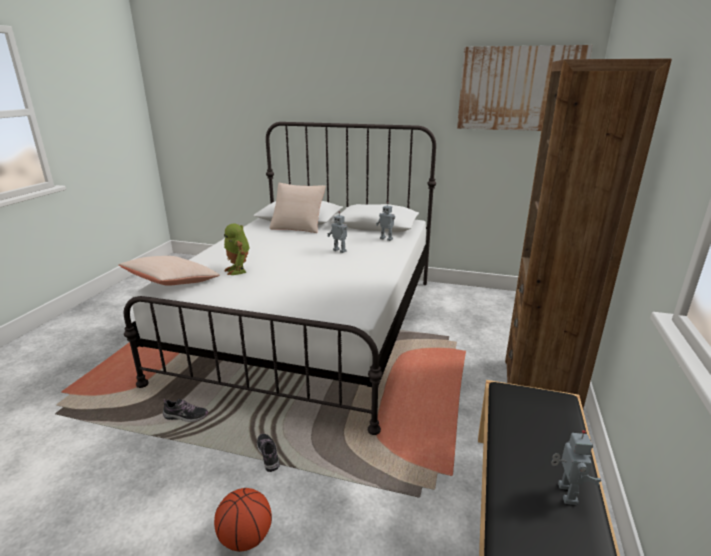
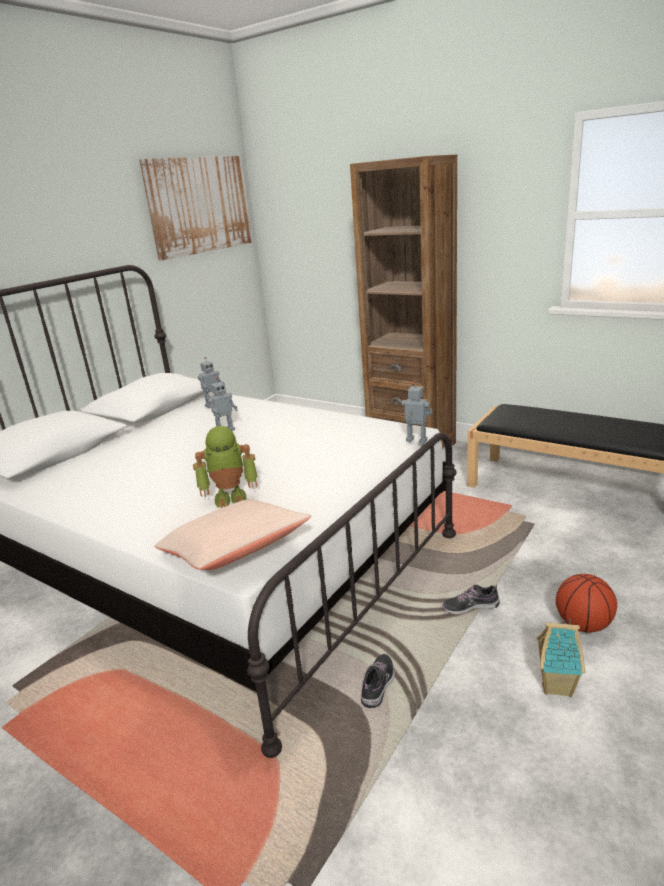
camera: 70 degrees left, 0 degrees up
(169, 516) = (558, 686): none -> toy house
(298, 227) = (90, 454): beige pillow -> none
(565, 493) = (604, 422): toy robot -> toy robot (416, 441)

